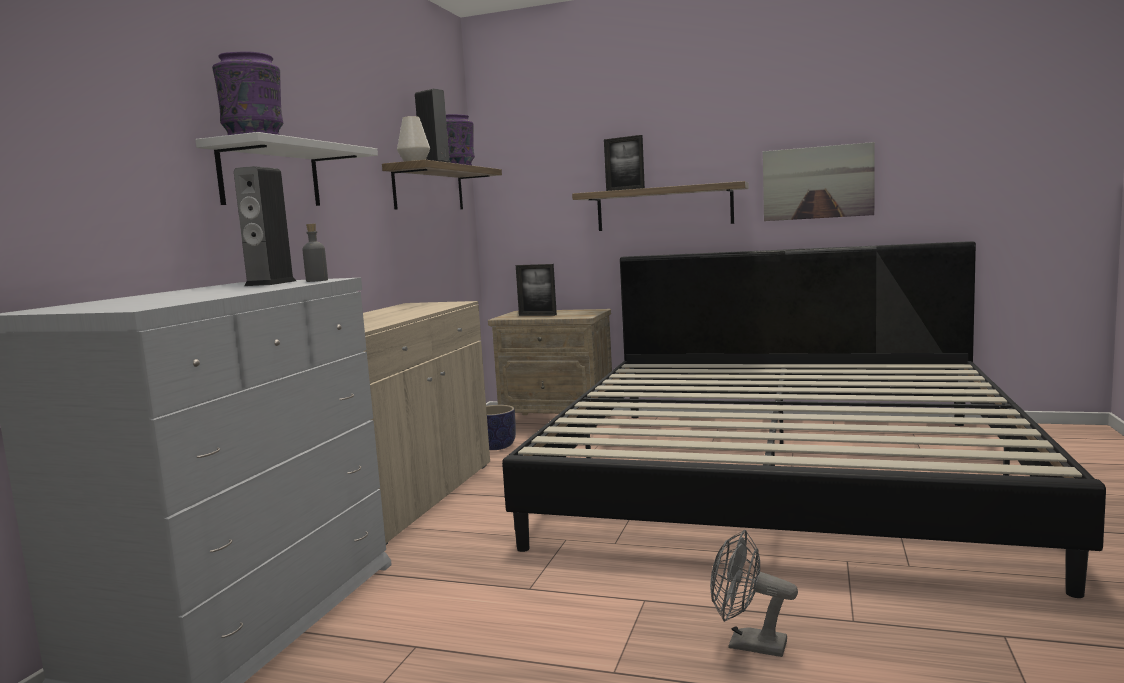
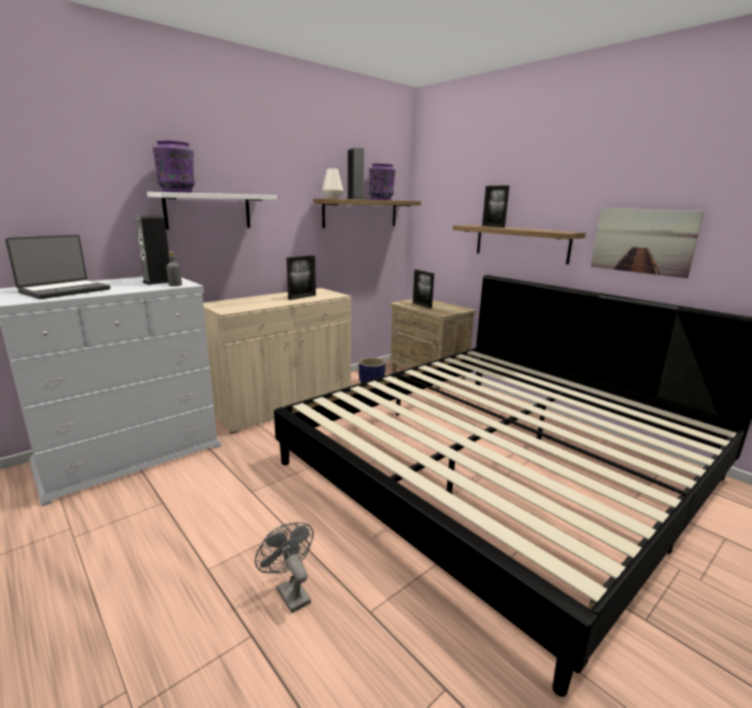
camera: 30 degrees right, 10 degrees up
(159, 299) = (64, 291): none -> laptop
(417, 309) = (302, 297): none -> picture frame

